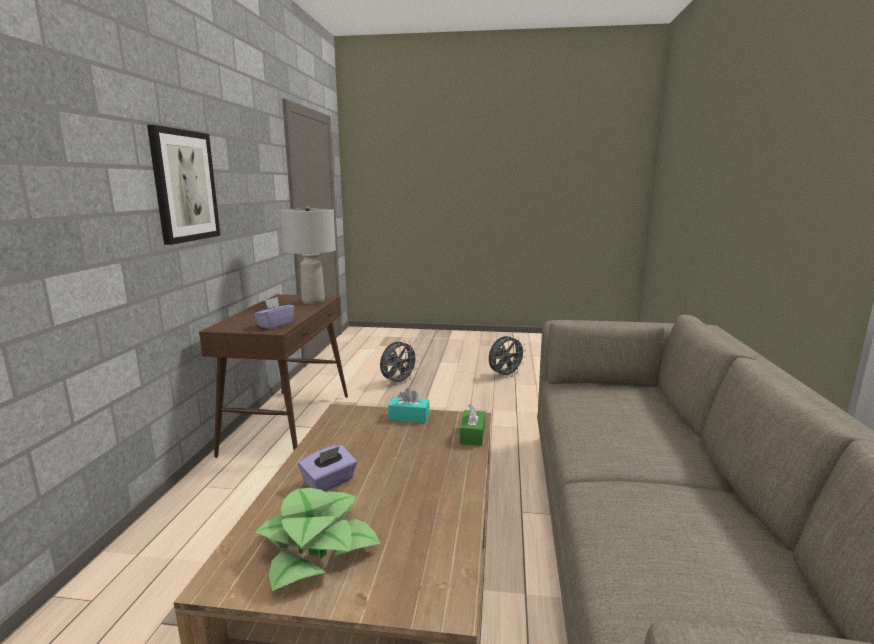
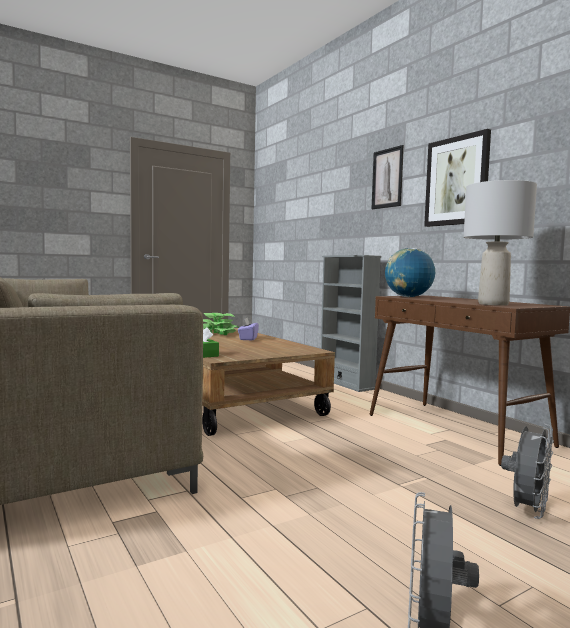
camera: 140 degrees right, 10 degrees down
(82, 159) = (387, 178): none -> picture
(133, 550) = (346, 383): none -> grey bookcase
(275, 325) = (408, 297): purple tissue box -> globe
(398, 382) = (527, 511): grey fan -> grey fan turned 150 degrees counterclockwise
(409, 417) = (265, 354): turquoise tissue box -> none

